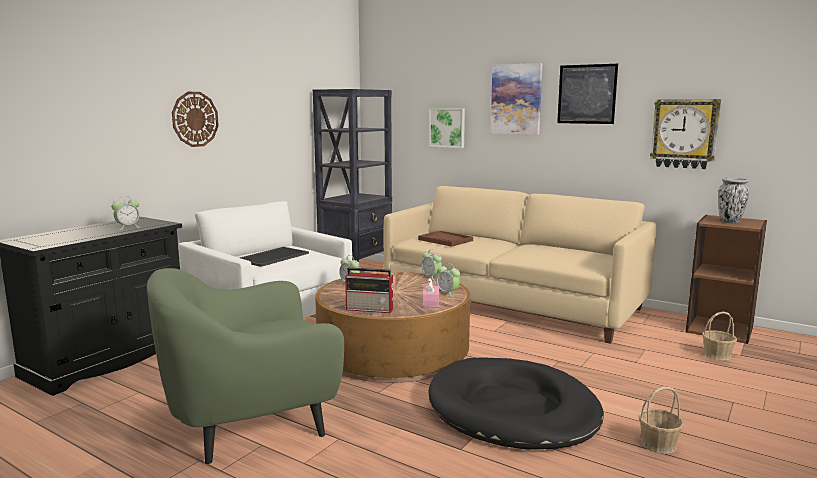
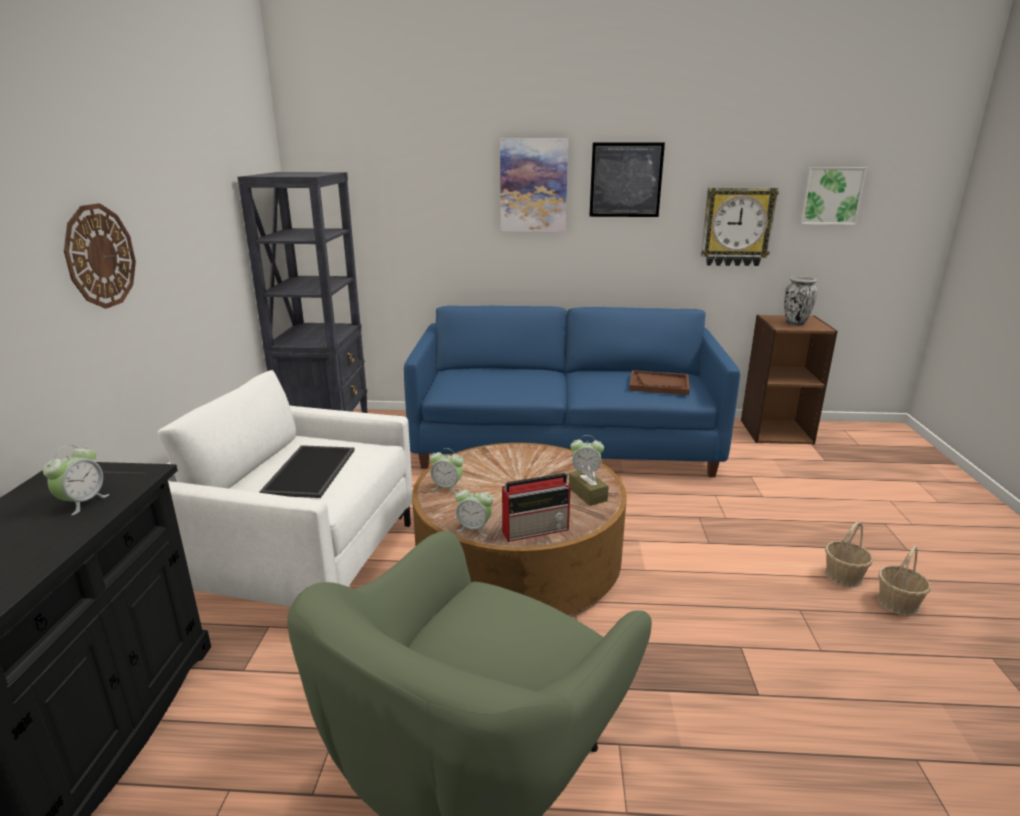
camera: 30 degrees left, 10 degrees up
(430, 302) = (587, 494): pink tissue box -> brown tissue box
(431, 277) = (530, 448): alarm clock -> alarm clock (474, 528)
(445, 240) = (487, 383): brown tray -> brown tray (659, 384)
(447, 127) = (434, 224): picture -> picture (830, 195)
(512, 303) = (565, 442): beige sofa -> blue sofa
(512, 409) = (737, 608): black dog bed -> none
(717, 355) = (810, 466): basket -> basket (843, 576)

